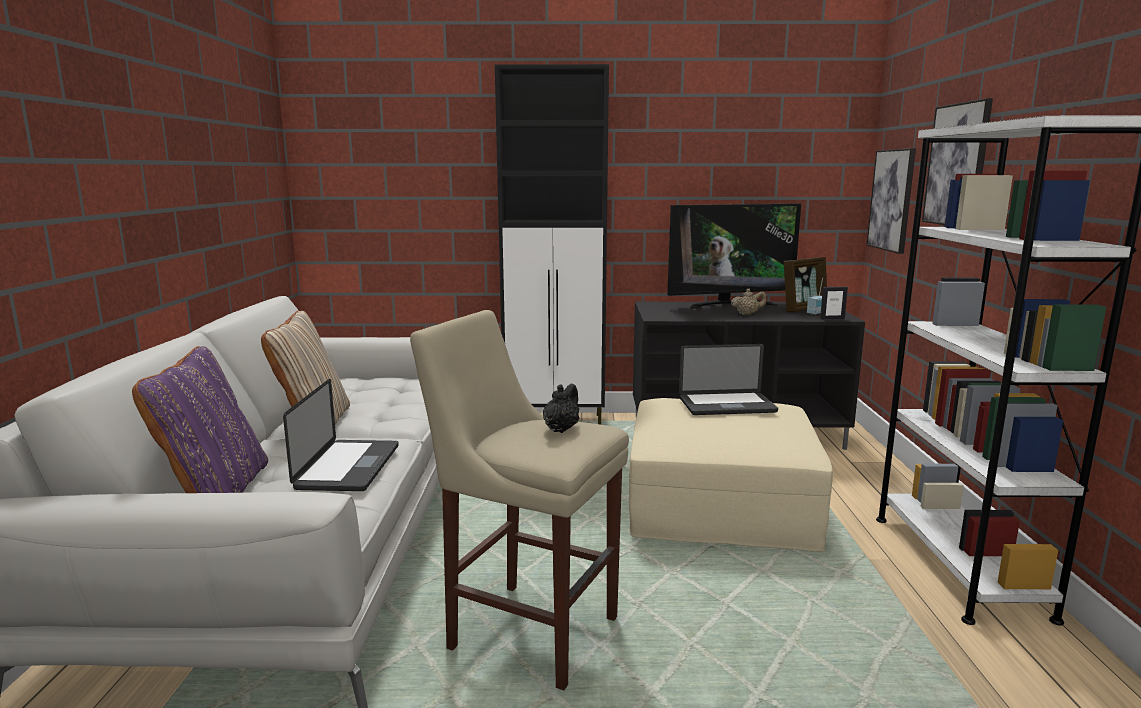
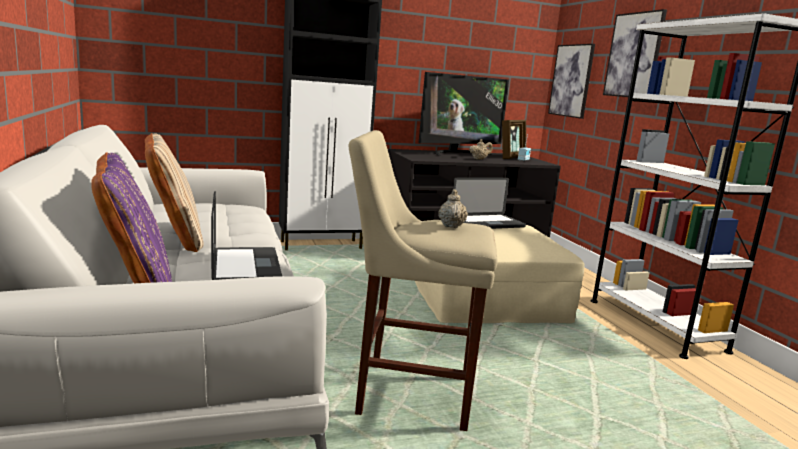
camera: 20 degrees left, 0 degrees up
(561, 429) = (451, 225): black teapot -> beige teapot
(832, 319) = (538, 163): picture frame -> none

